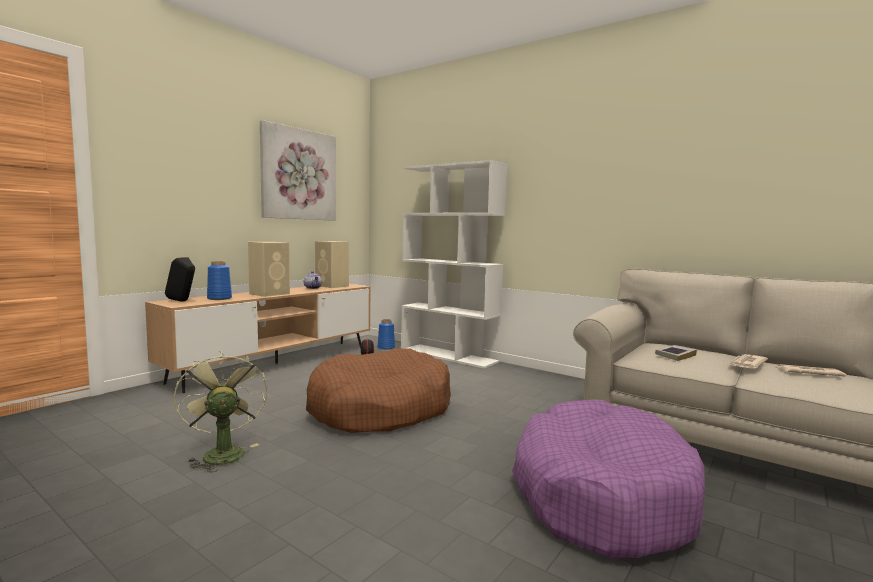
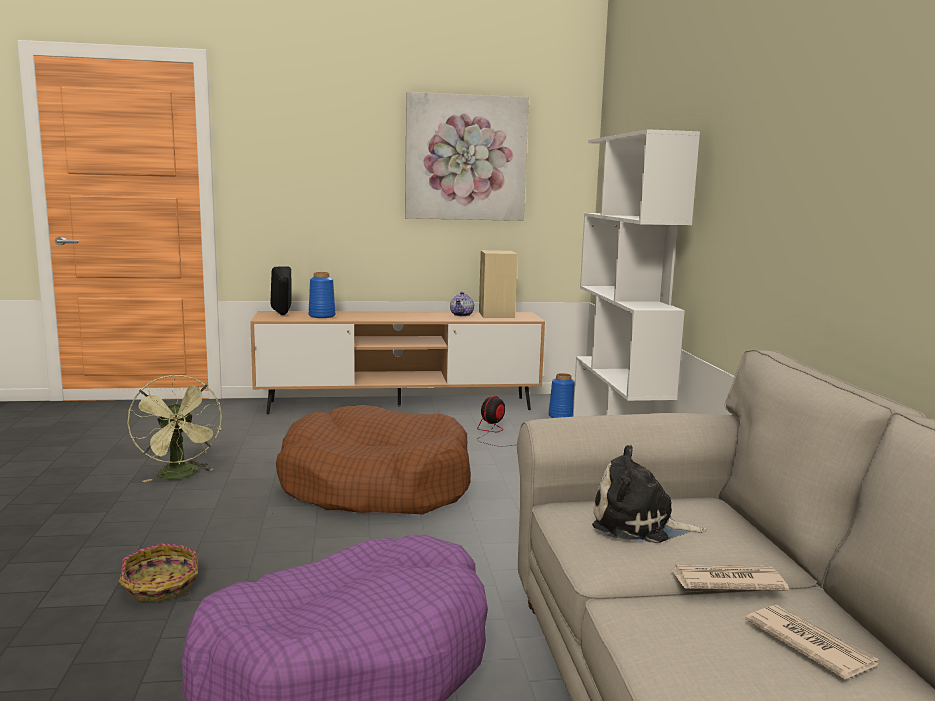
camera: 45 degrees right, 5 degrees up
(222, 453) = (180, 476): green fan -> green fan turned 135 degrees clockwise
(270, 294) = (388, 317): beige speaker -> none
(409, 519) = (160, 587): none -> basket
(675, 355) = (639, 525): book -> plush toy

